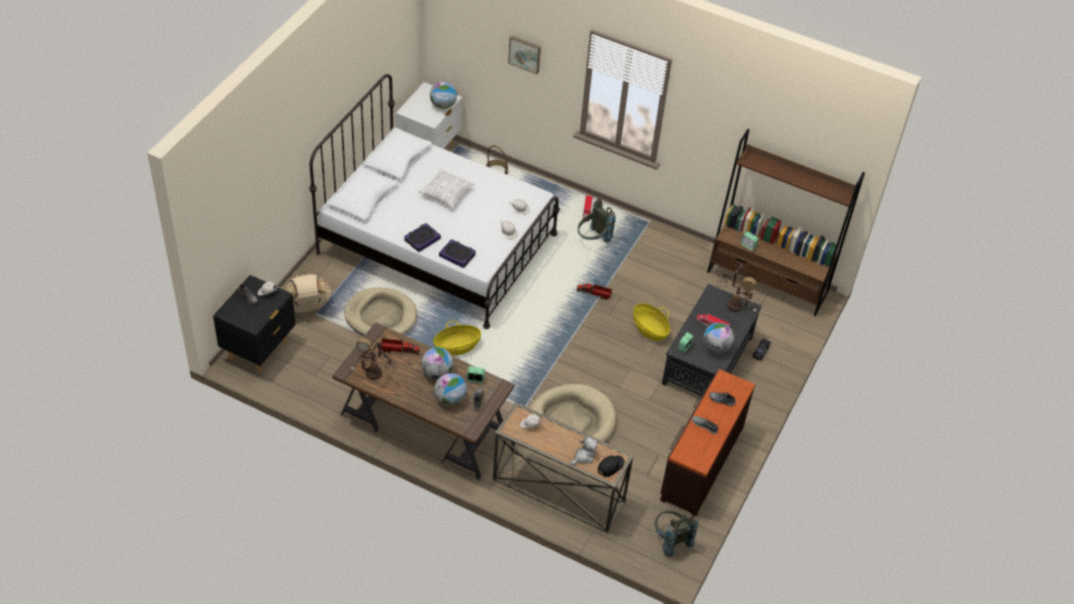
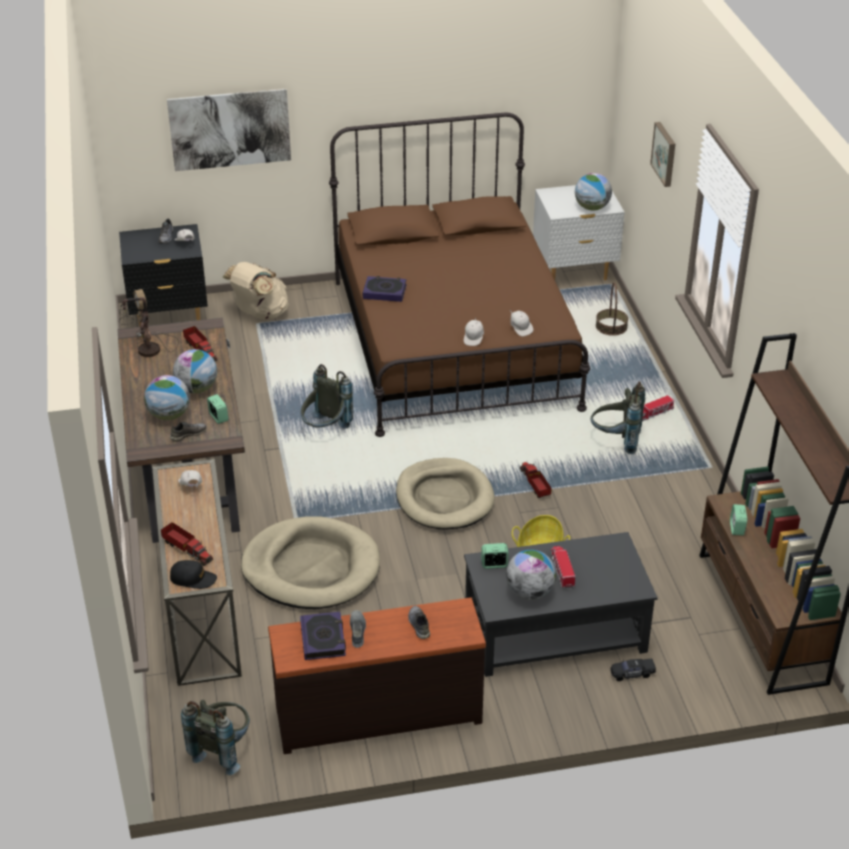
camera: 55 degrees right, 10 degrees down
(259, 196) = (230, 129): none -> picture
(381, 316) = (304, 361): beige dog bed -> beige dog bed (444, 498)
(437, 243) = (453, 343): white bed -> brown bed
(446, 193) = (472, 273): pillow -> none
(457, 255) = (393, 323): book -> book (323, 639)
(457, 347) = (325, 430): basket -> grey backpack
(583, 456) = (187, 549): plush toy -> toy truck
(734, 305) = (622, 572): table lamp -> none

